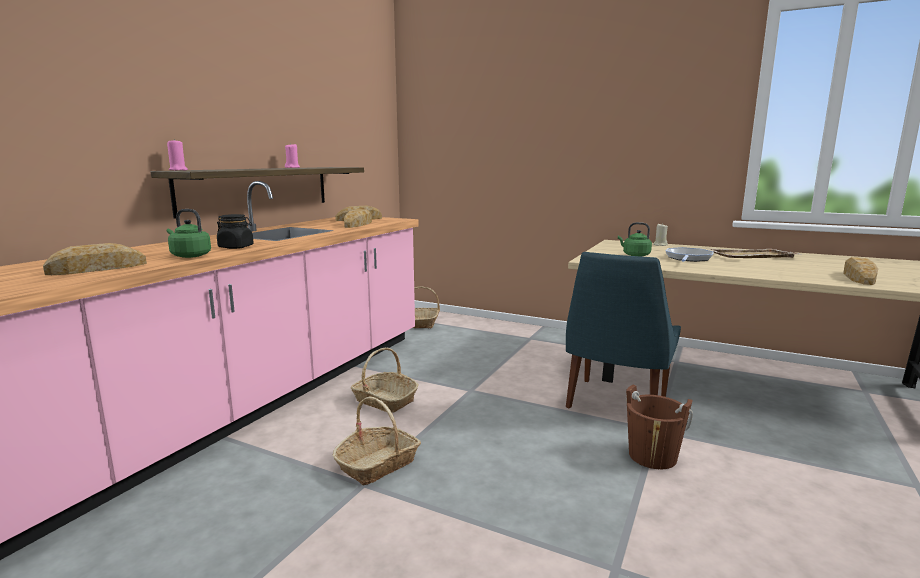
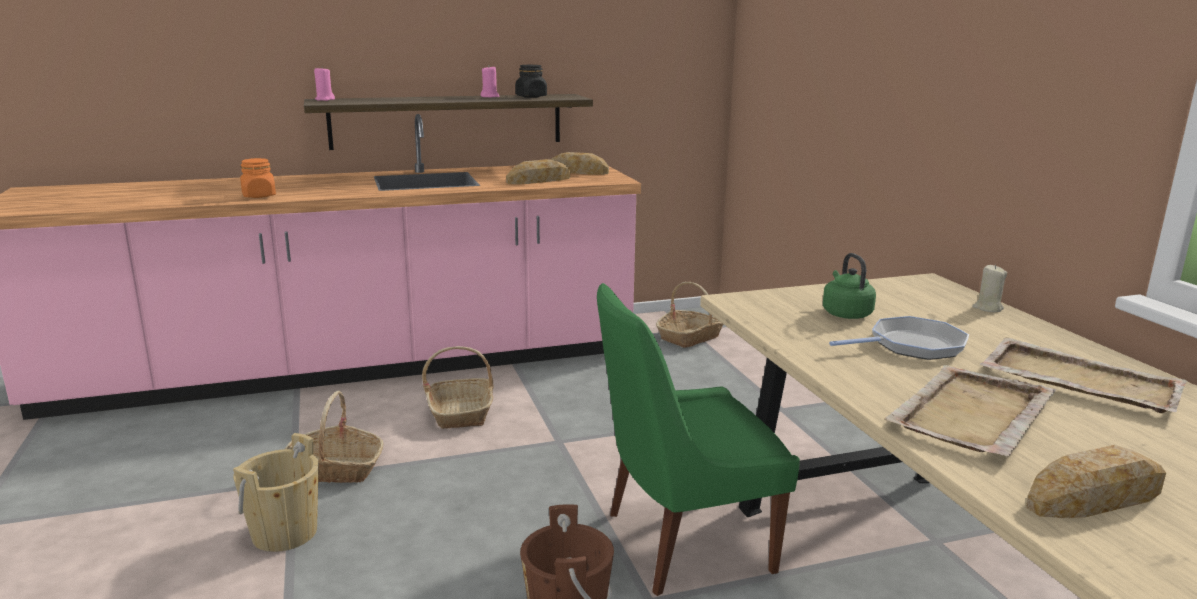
camera: 45 degrees right, 5 degrees up
(97, 268) = (173, 197): bread -> none
(189, 255) = (259, 196): green kettle -> orange jar
(236, 247) = (321, 192): black jar -> black jar (531, 97)
(434, 511) = (284, 533): none -> beige bucket
(615, 403) = (681, 543): blue chair -> green chair
(771, 270) = (970, 414): none -> beige tray

